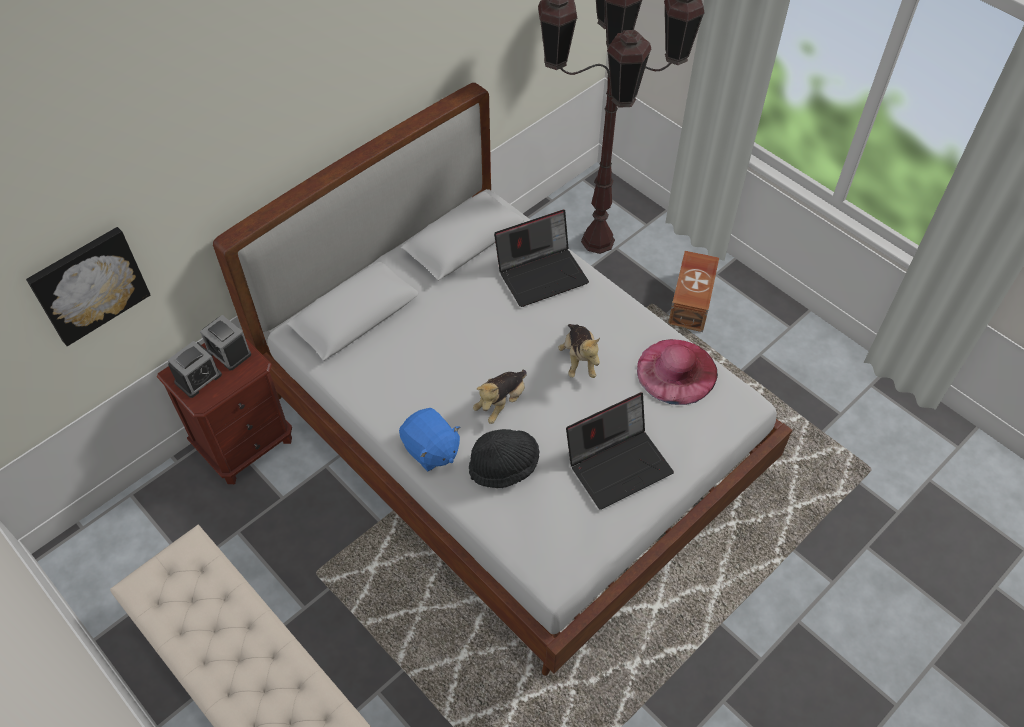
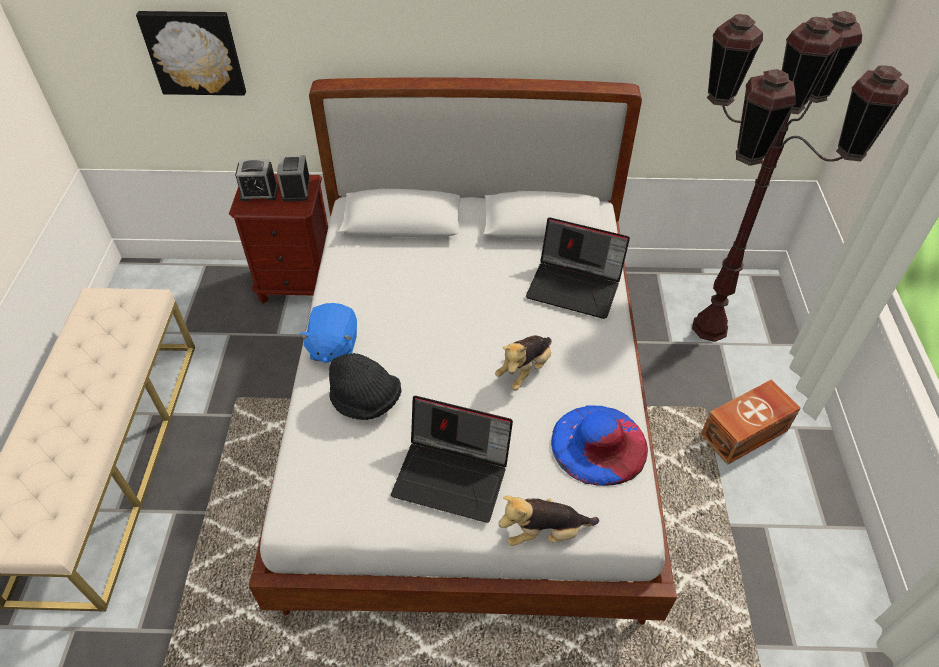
camera: 45 degrees right, 5 degrees down
(501, 402) = (423, 354): plush toy -> plush toy (544, 532)
(676, 371) = (599, 444): pink hat -> blue hat

